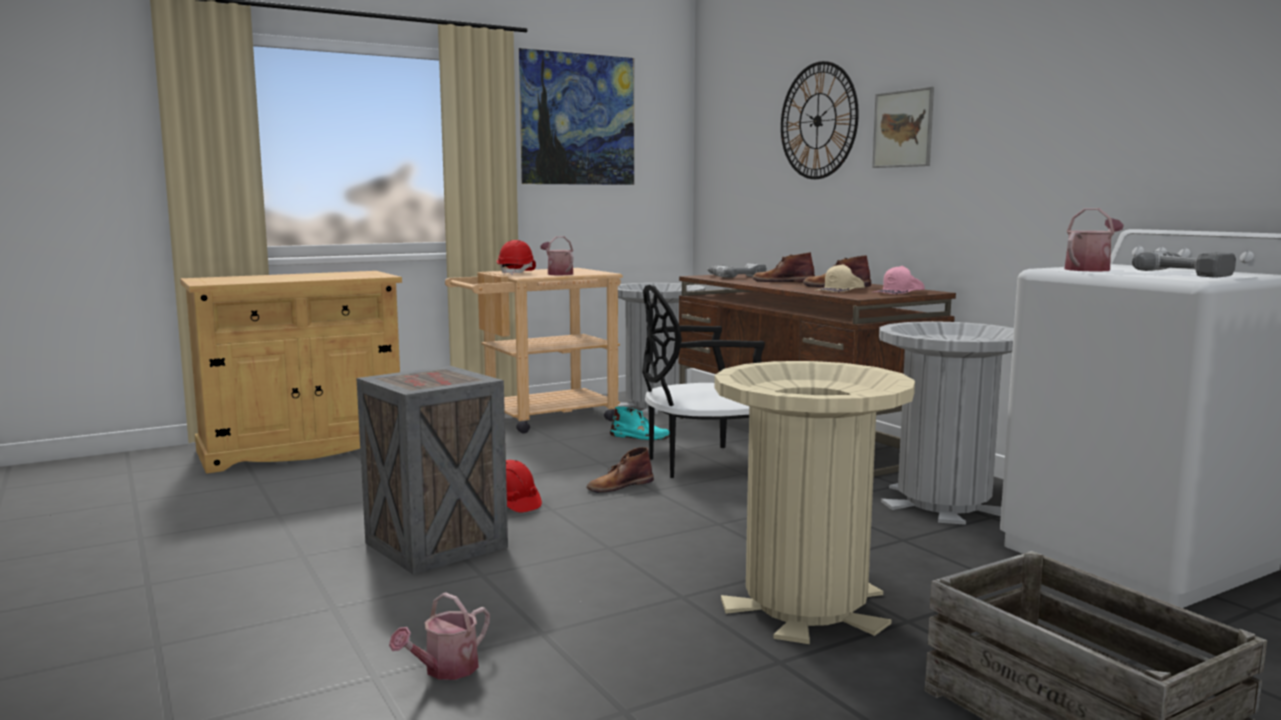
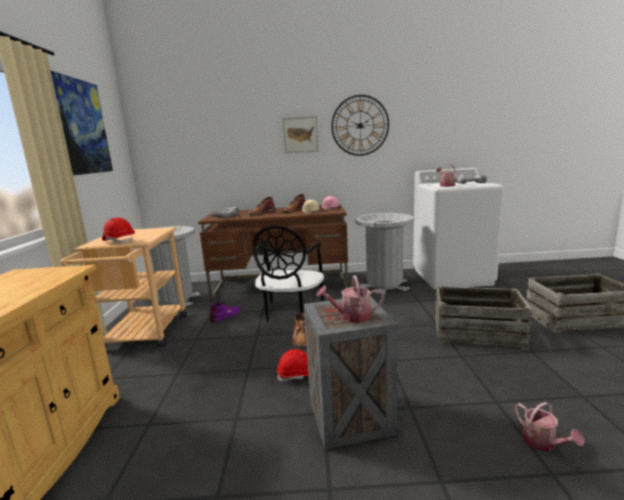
camera: 60 degrees left, 5 degrees up
(558, 274) = (145, 235): watering can -> watering can (351, 316)
(640, 436) = (226, 316): turquoise boot -> purple boot
(806, 605) = (477, 333): beige trash can -> crate
(818, 121) = (241, 130): wall clock -> wall clock (360, 125)

